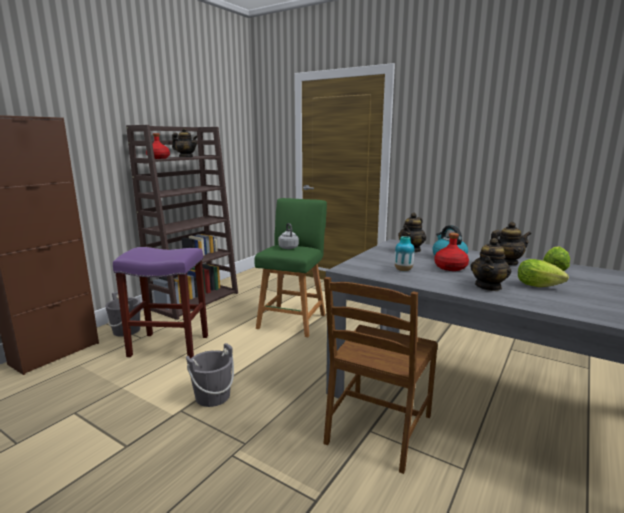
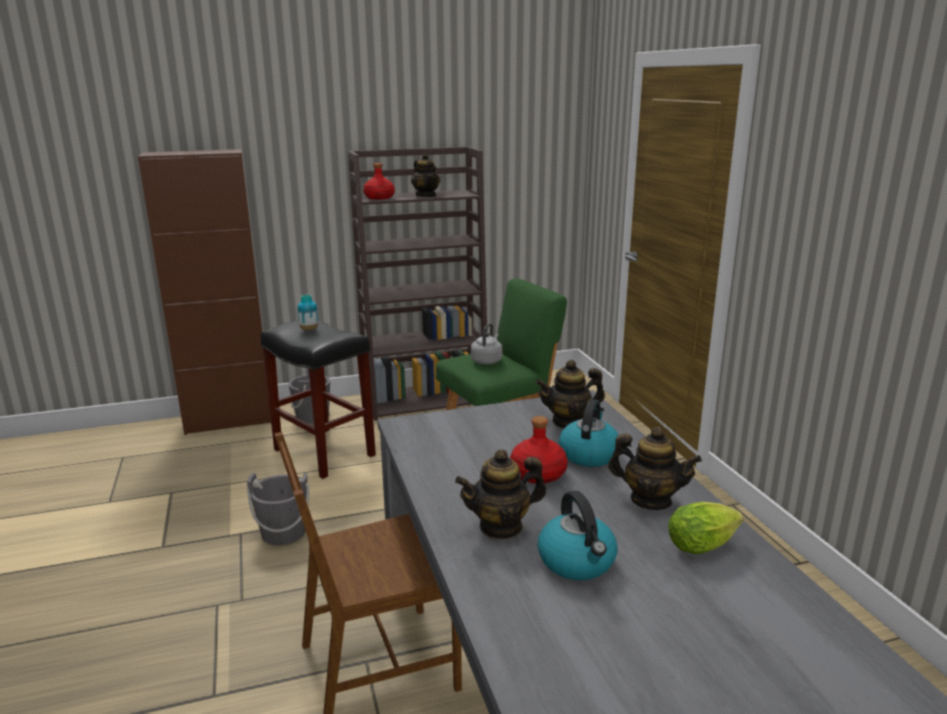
camera: 40 degrees right, 5 degrees up
(168, 346) = (323, 452): purple stool -> black stool
(403, 270) = (463, 453): vase -> vase (309, 329)
(540, 286) = (577, 562): lettuce -> kettle

